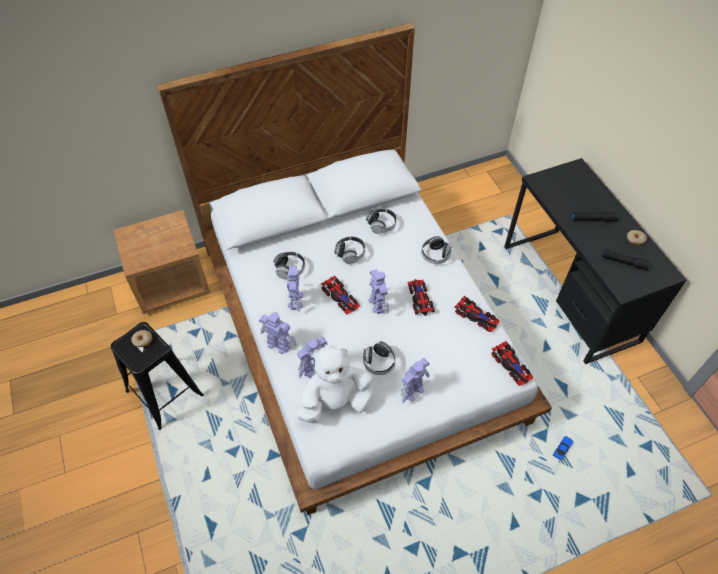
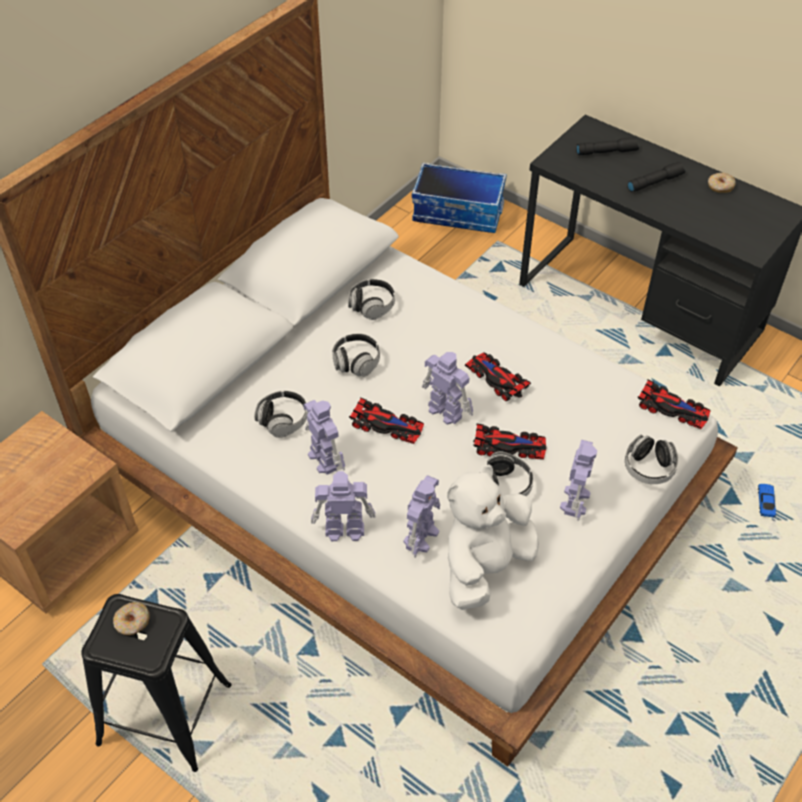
camera: 30 degrees left, 5 degrees down
(435, 255) = (474, 315): headphones -> headphones (649, 468)
(476, 316) = (585, 368): toy car -> toy car (509, 446)
(498, 187) = (458, 212): none -> storage box
(624, 262) = (728, 218): black flashlight -> black flashlight (606, 151)

